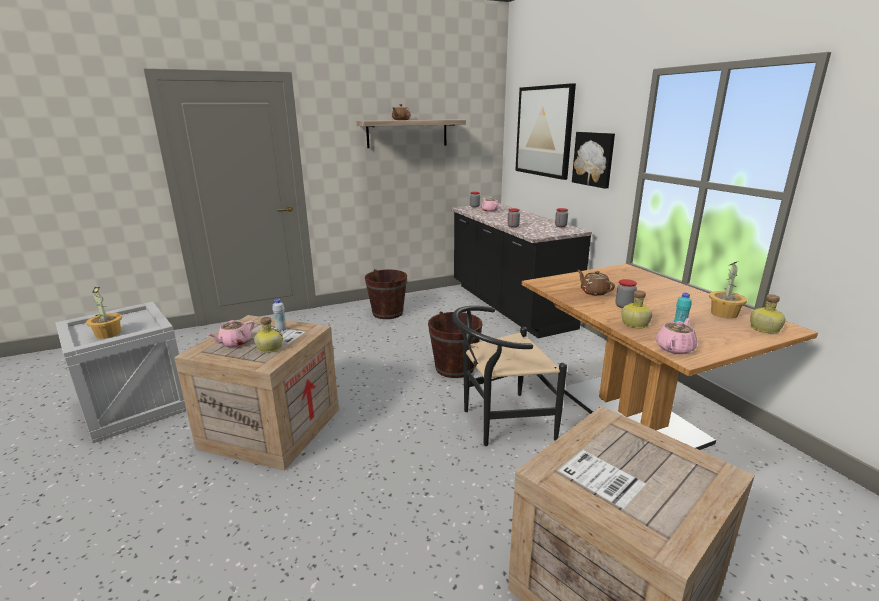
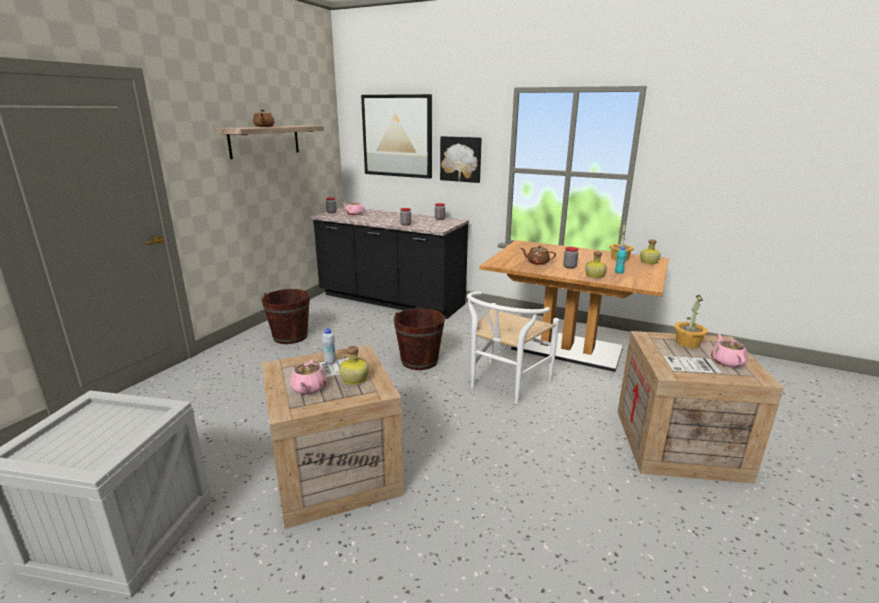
camera: 40 degrees left, 0 degrees up
(108, 333) = (102, 442): potted plant -> potted plant (687, 343)
(499, 422) = (504, 385): black chair -> white chair
(675, 348) = (636, 283): pink teapot -> pink teapot (727, 362)

